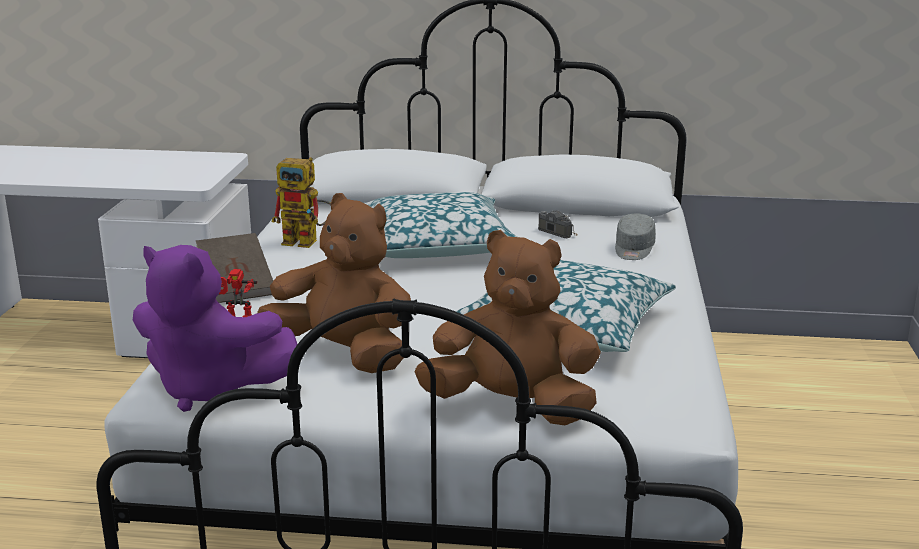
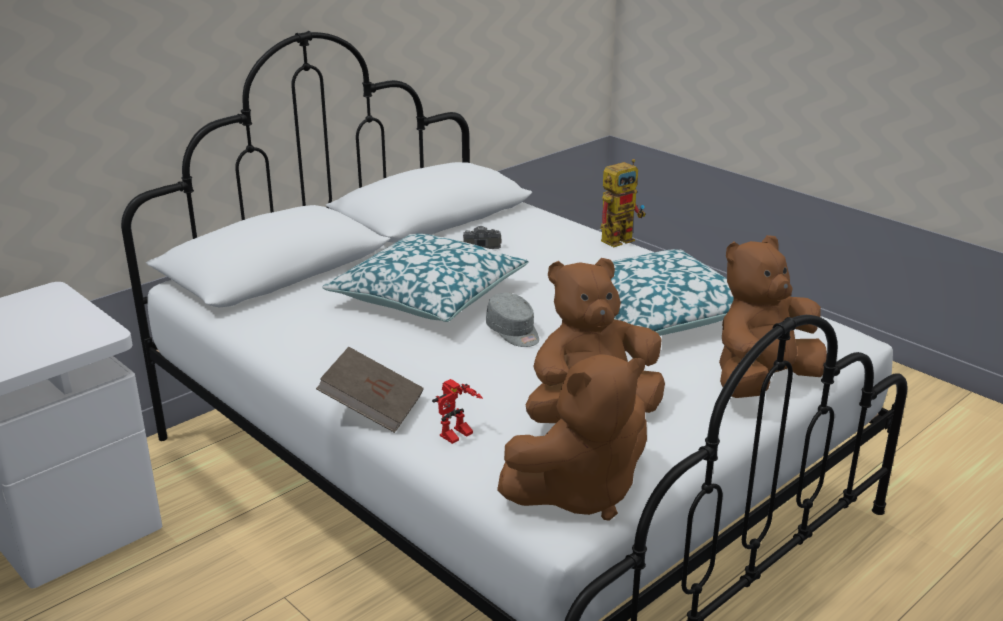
camera: 50 degrees left, 5 degrees up
(211, 389) = (579, 492): purple plush toy -> brown plush toy
(308, 242) = (322, 341): toy robot -> toy robot (621, 238)
(633, 249) = (559, 238): grey cap -> grey cap (513, 332)

